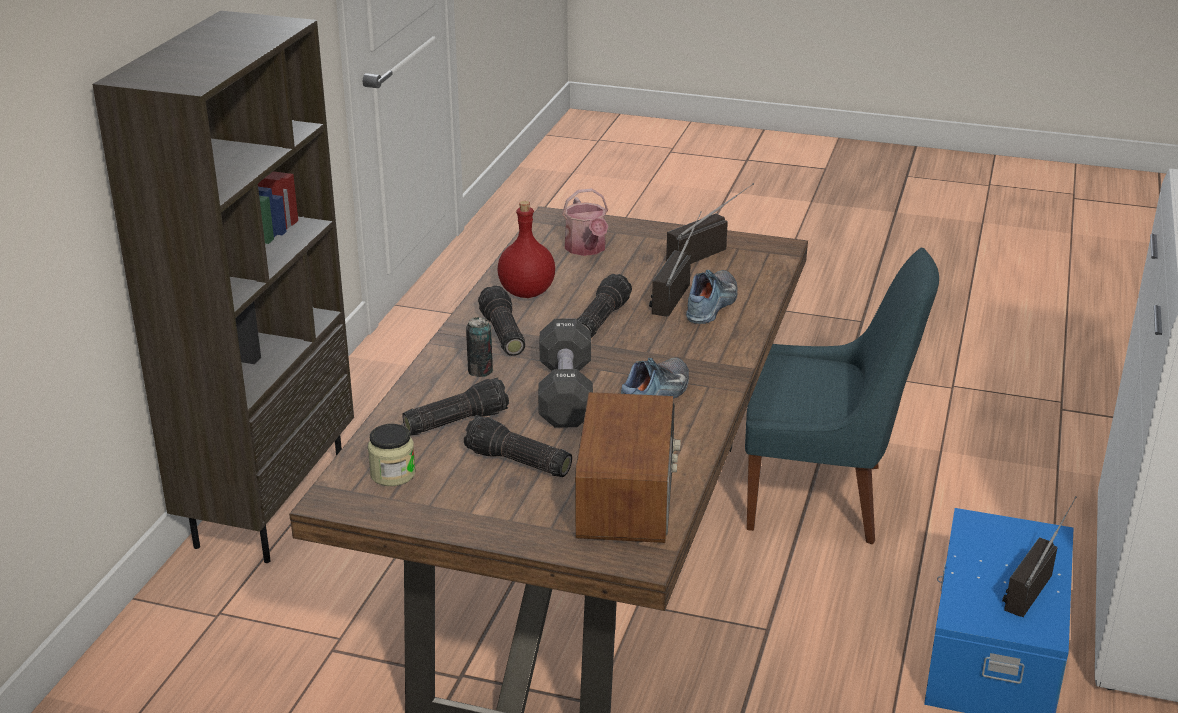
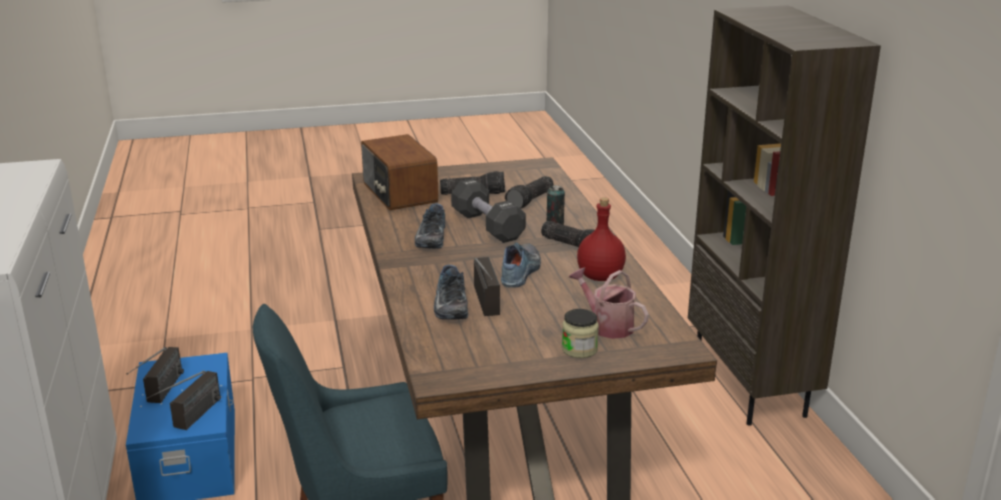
camera: 150 degrees right, 5 degrees down
(393, 474) = (528, 176): jar -> jar (579, 349)
(599, 320) = (521, 272): flashlight -> shoe
(708, 251) = (501, 355): radio -> radio (189, 421)

